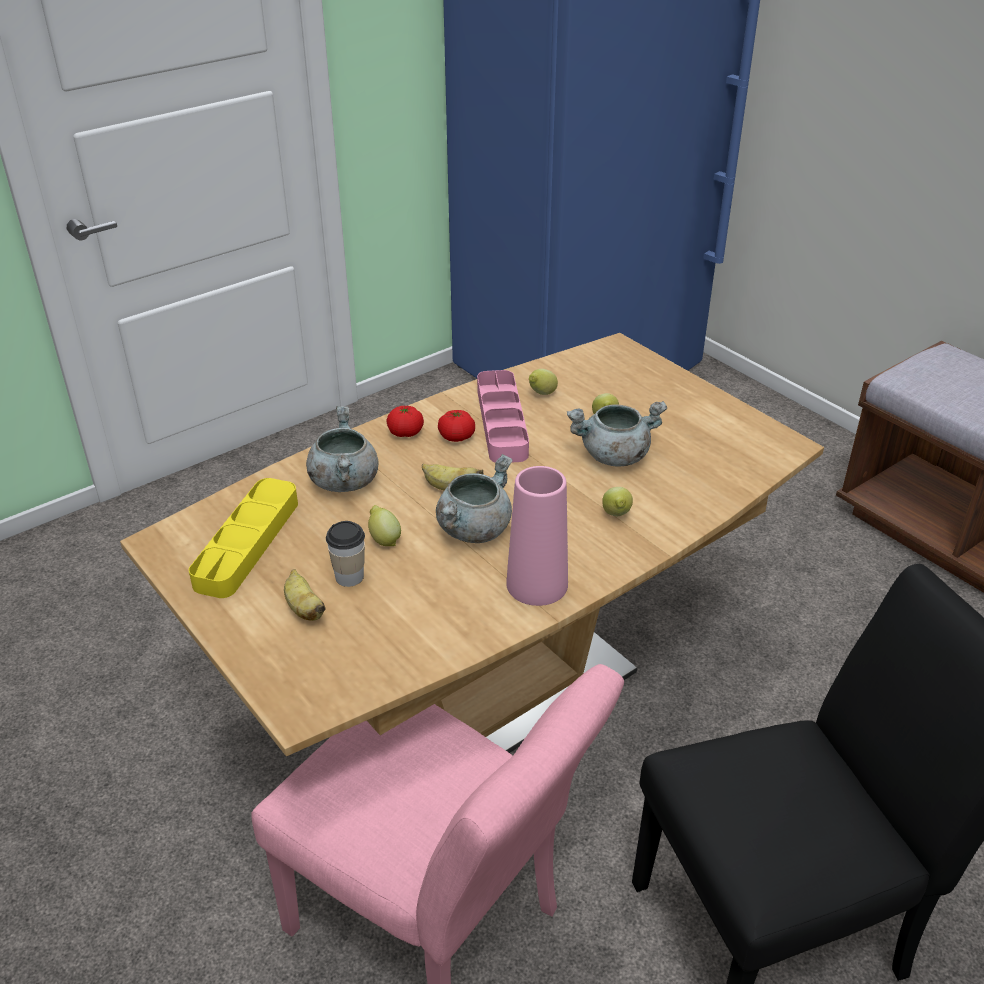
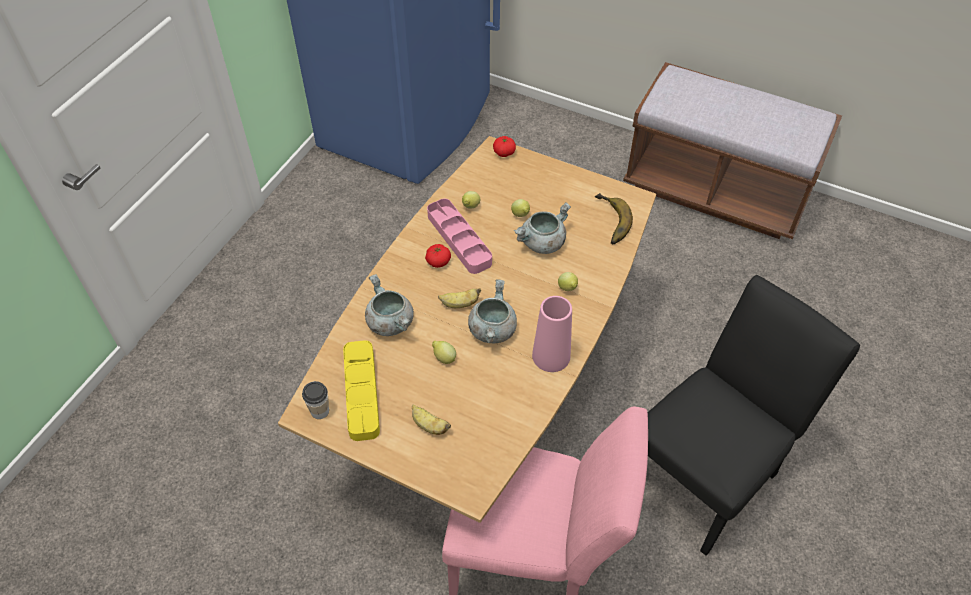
camera: 25 degrees left, 15 degrees up
(349, 576) = (441, 393): cup -> cup (320, 411)
(405, 432) = (403, 269): tomato -> tomato (504, 152)
(728, 459) = (608, 222): none -> banana

